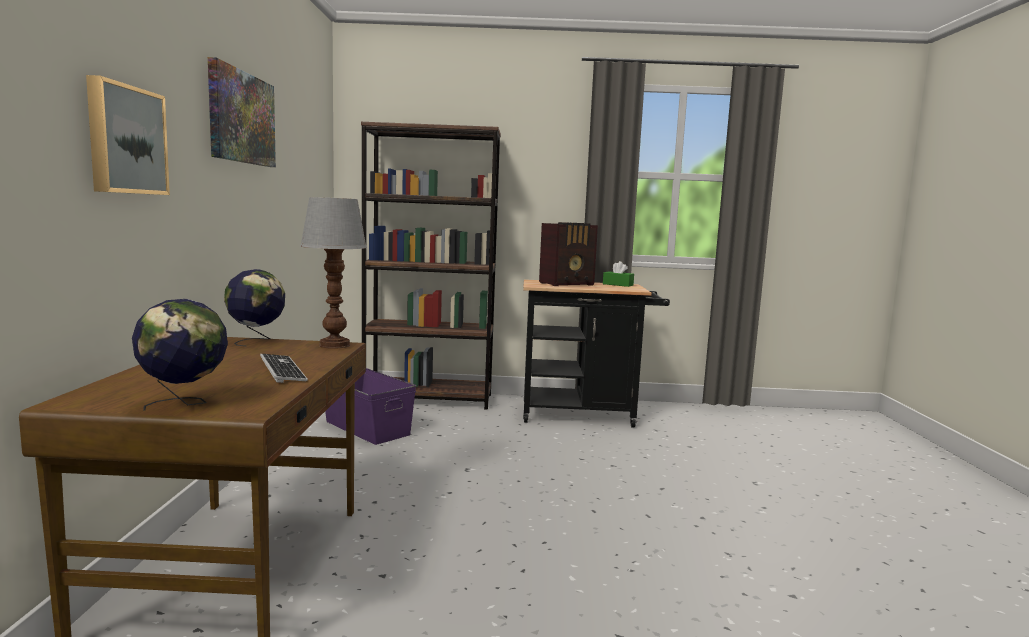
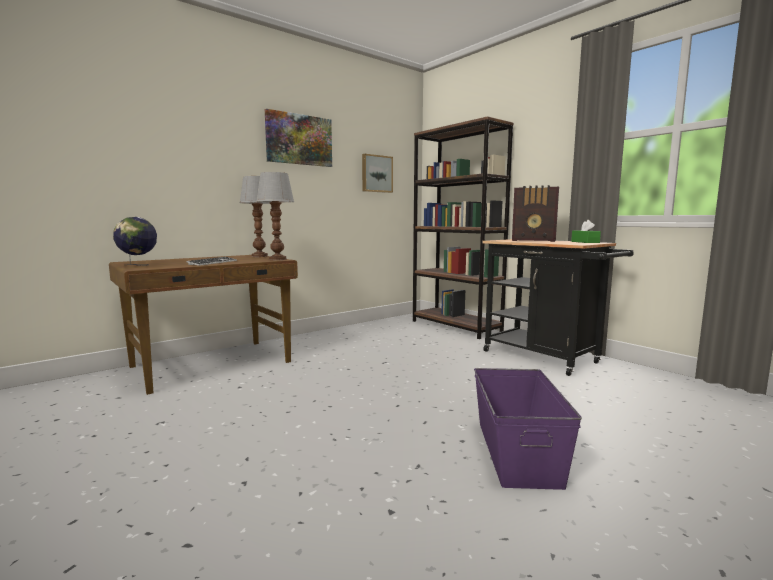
camera: 50 degrees right, 0 degrees up
(125, 140) = (191, 154): picture -> picture (376, 174)
(256, 341) = (260, 256): globe -> table lamp
(367, 427) = (387, 331): purple storage box -> purple storage box (517, 451)

